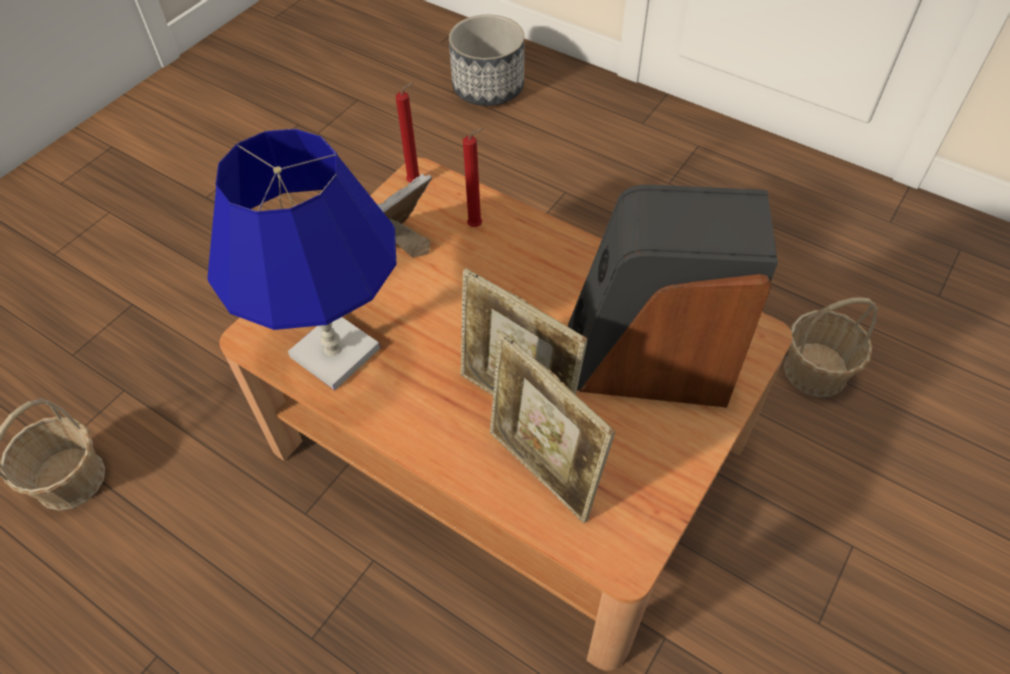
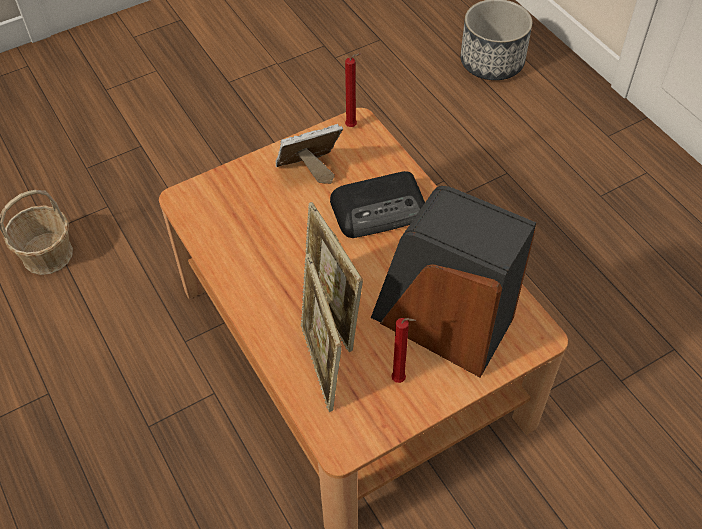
camera: 25 degrees right, 0 degrees up
(334, 353) = (229, 231): blue table lamp -> none
(477, 226) = (378, 176): red candle -> red candle (400, 380)
(502, 262) = (380, 210): none -> radio
(816, 371) = (633, 397): basket -> none

